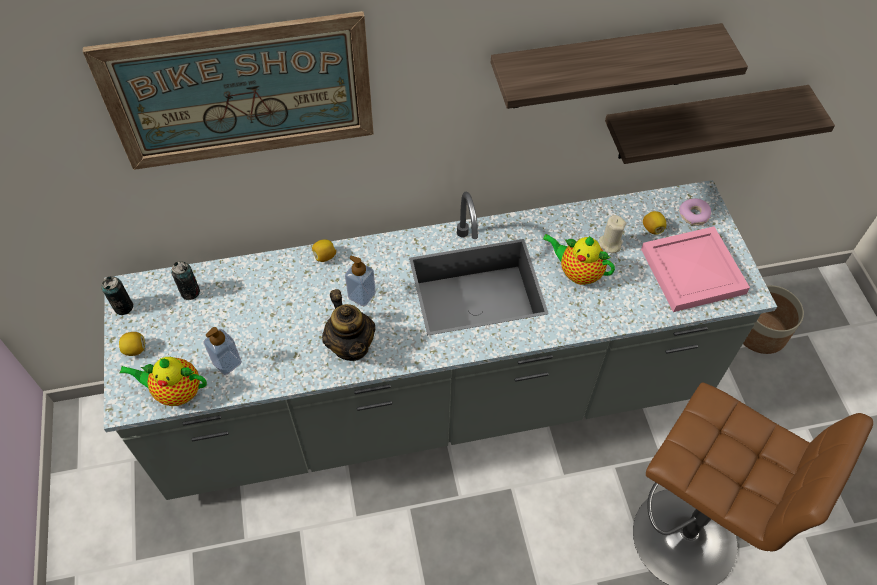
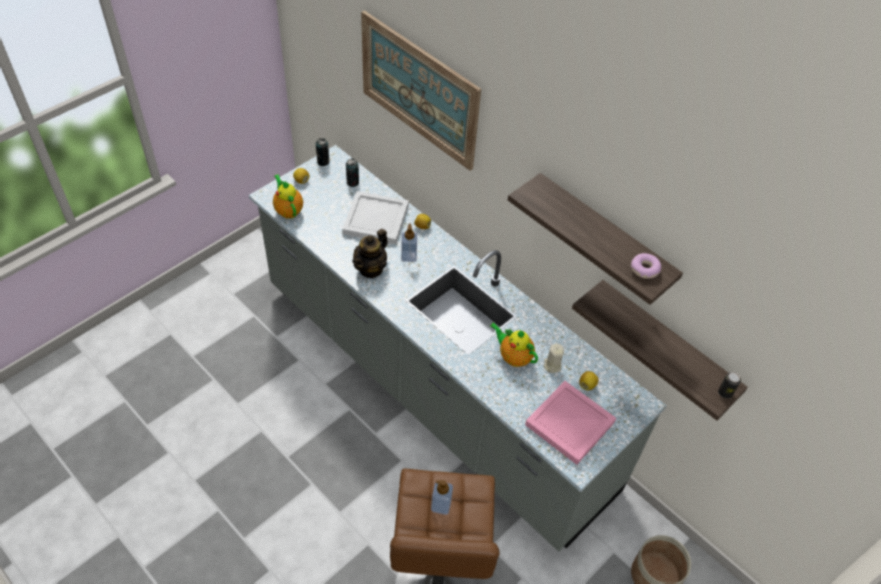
camera: 55 degrees right, 5 degrees down
(227, 363) = (320, 221): soap dispenser -> soap dispenser (441, 505)
(275, 301) = (375, 220): none -> white tray
(577, 272) = (513, 357): teapot -> teapot turned 45 degrees counterclockwise
(694, 215) = (621, 406): donut -> donut (644, 269)
(808, 104) = (725, 393): none -> can

